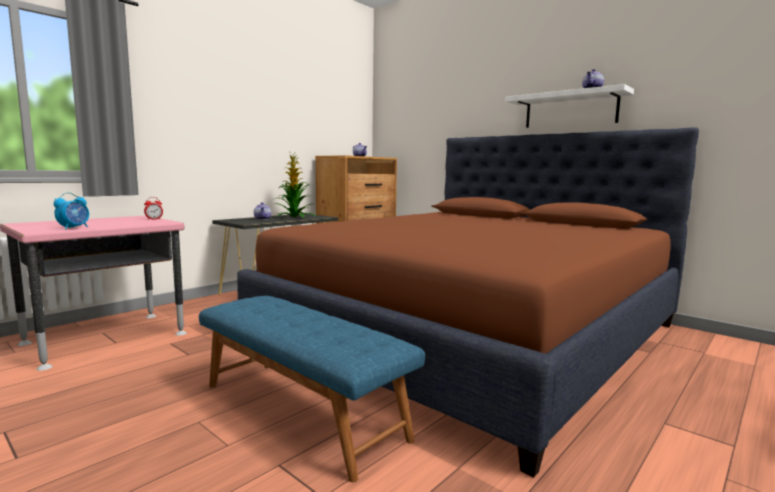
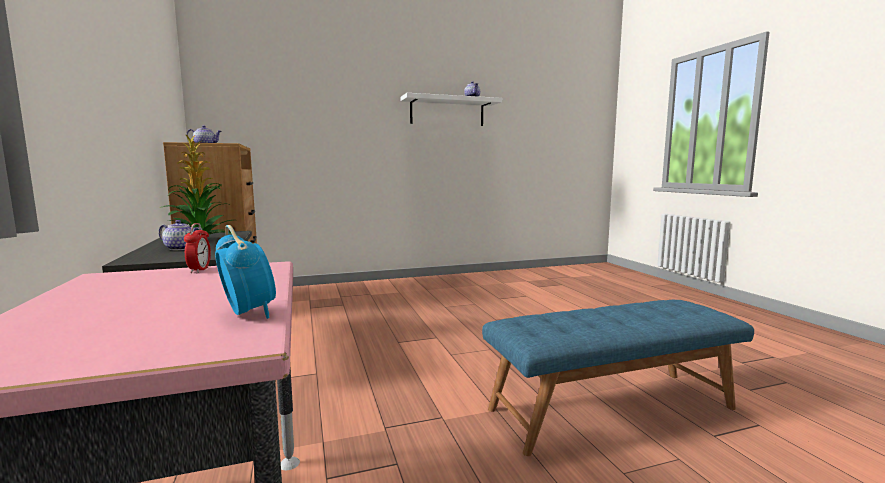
camera: 60 degrees left, 0 degrees up
(470, 331) = (482, 310): brown bed -> none

